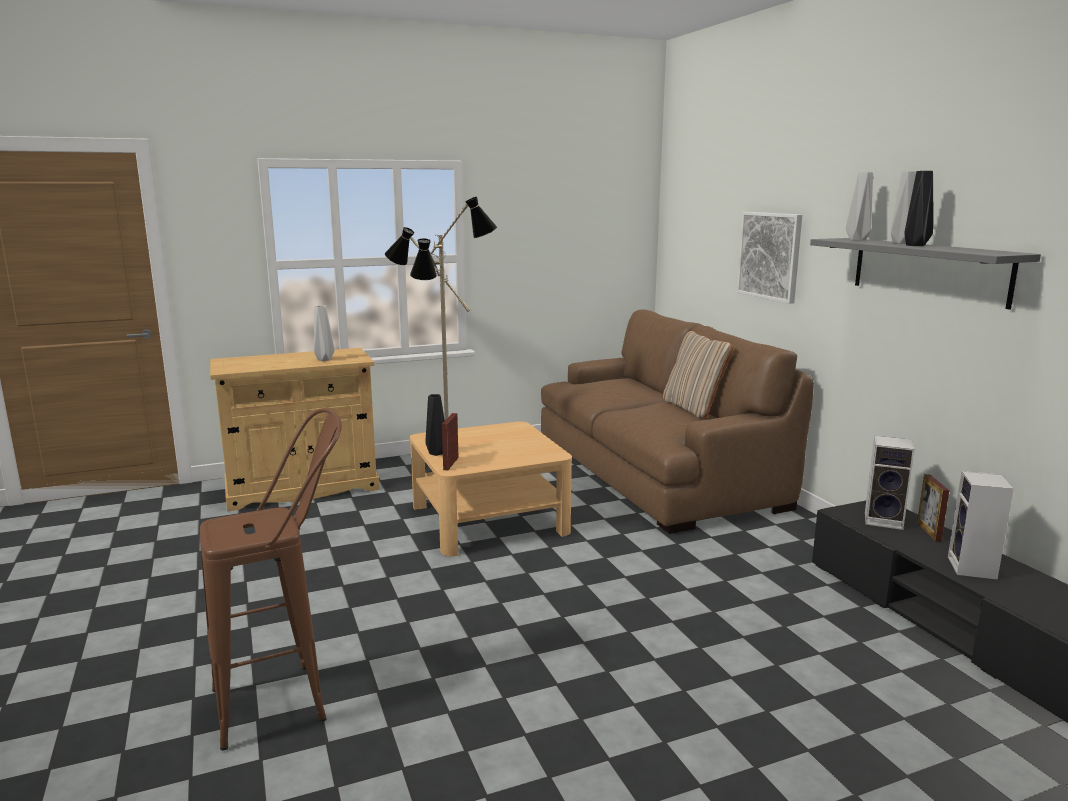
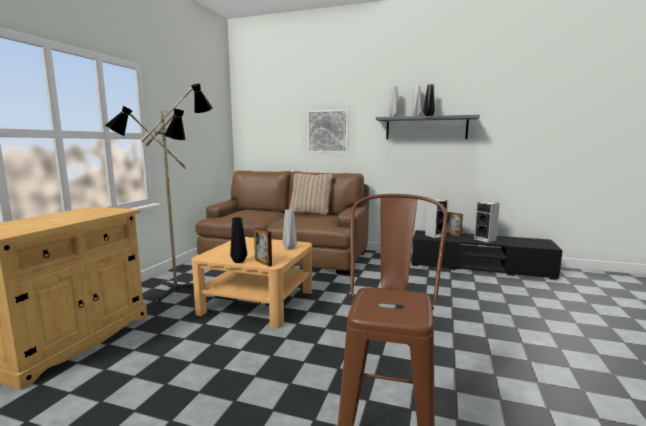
camera: 50 degrees left, 5 degrees down
(325, 359) = (91, 214): grey vase -> grey vase (290, 248)

